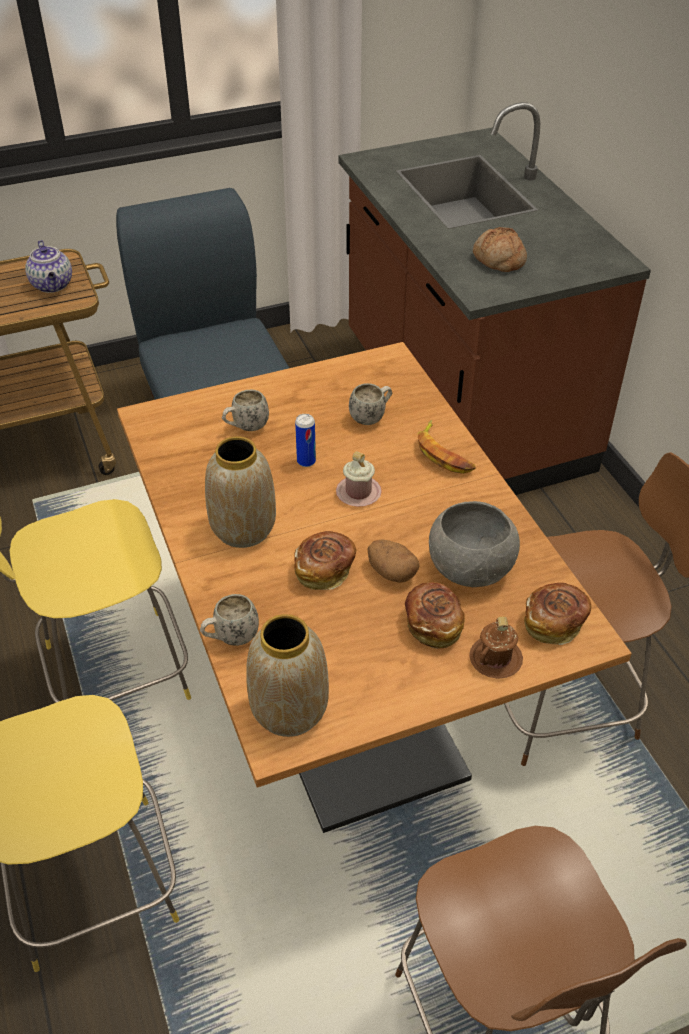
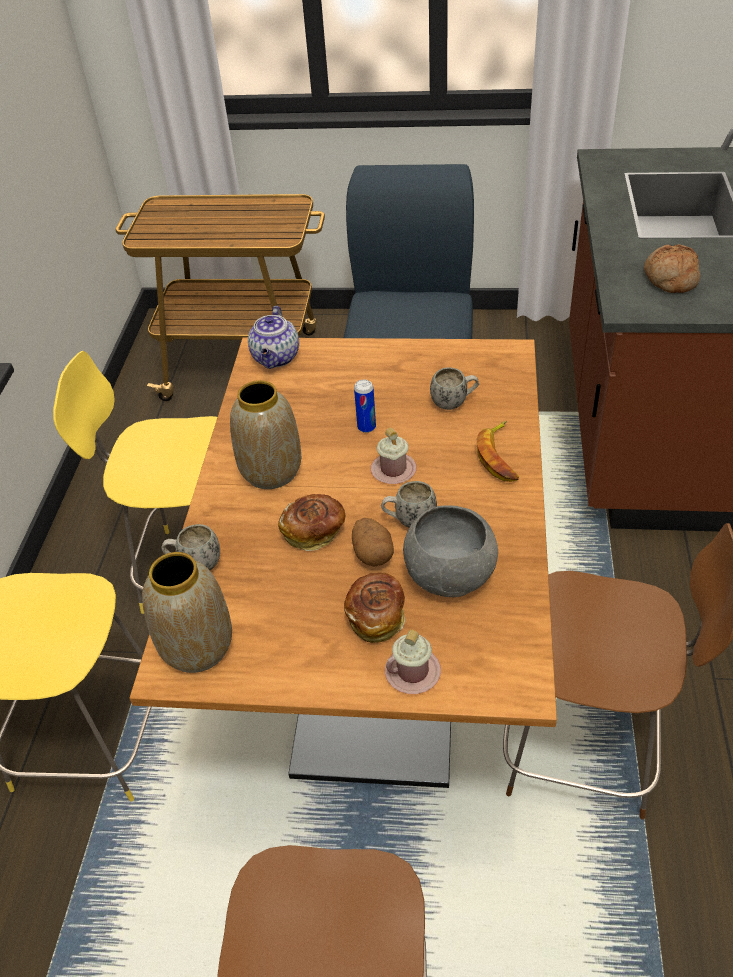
camera: 30 degrees right, 0 degrees up
(53, 285) = (273, 223): teapot -> teapot (276, 358)
(246, 427) = (335, 382): white mug -> white mug (409, 521)
(495, 659) = (412, 672): brown mug -> pink mug
(554, 623) = (495, 658): bread -> none

